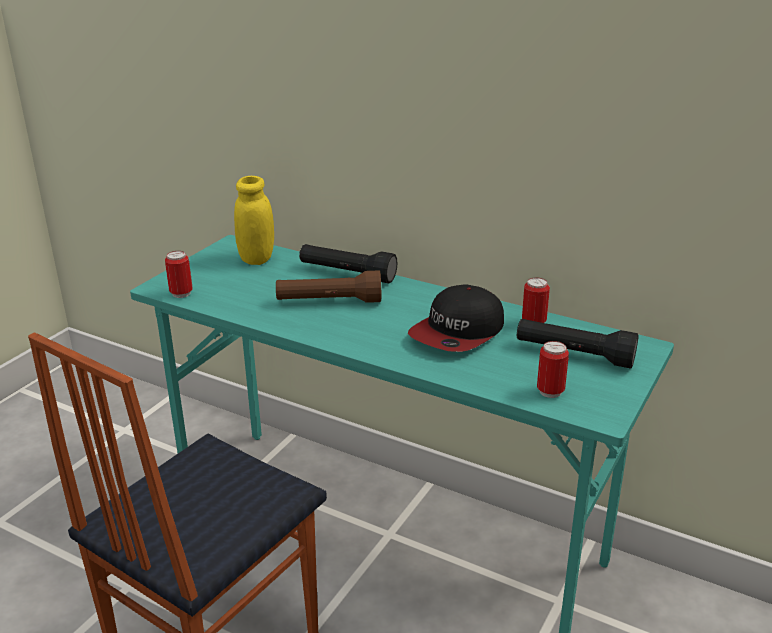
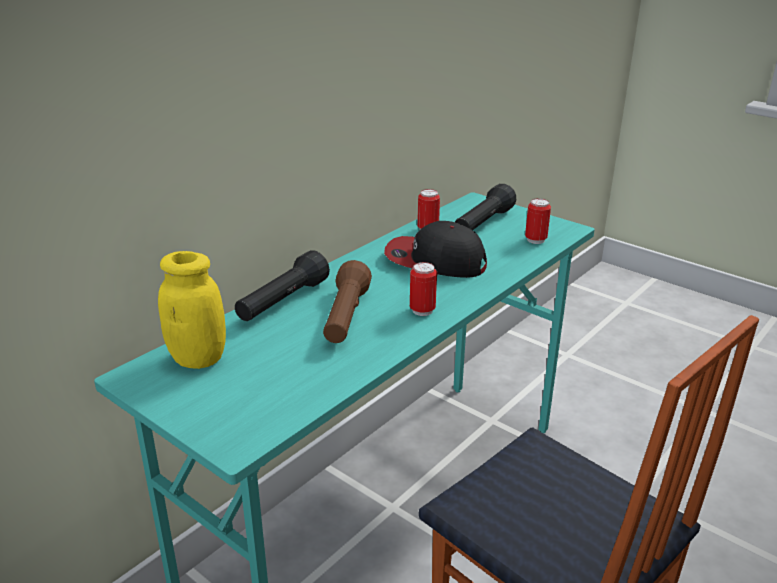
camera: 80 degrees left, 0 degrees up
(181, 293) = (269, 423): can -> can (422, 310)
(458, 332) = (434, 261): cap -> cap turned 150 degrees clockwise

